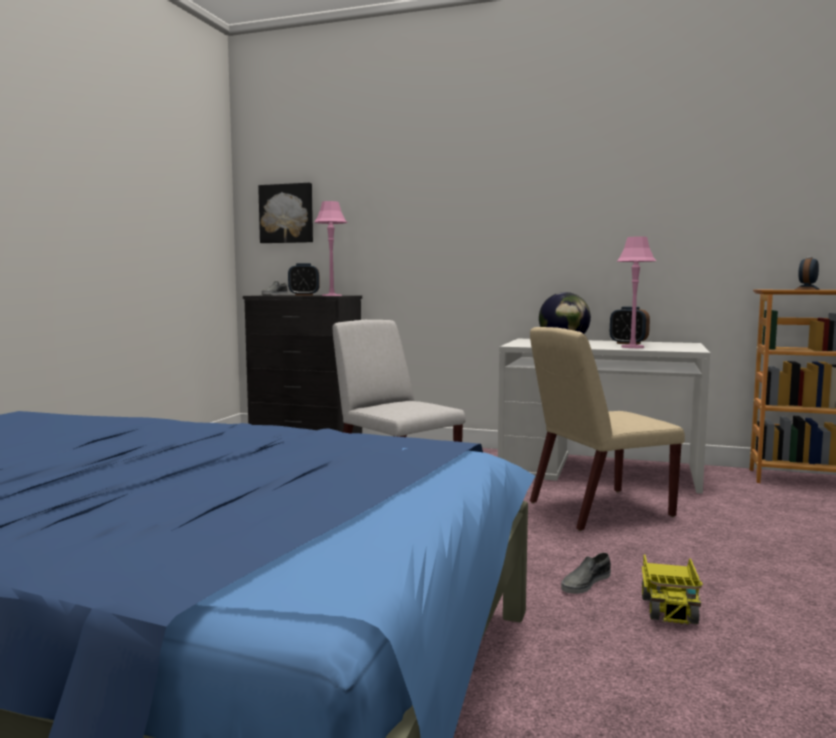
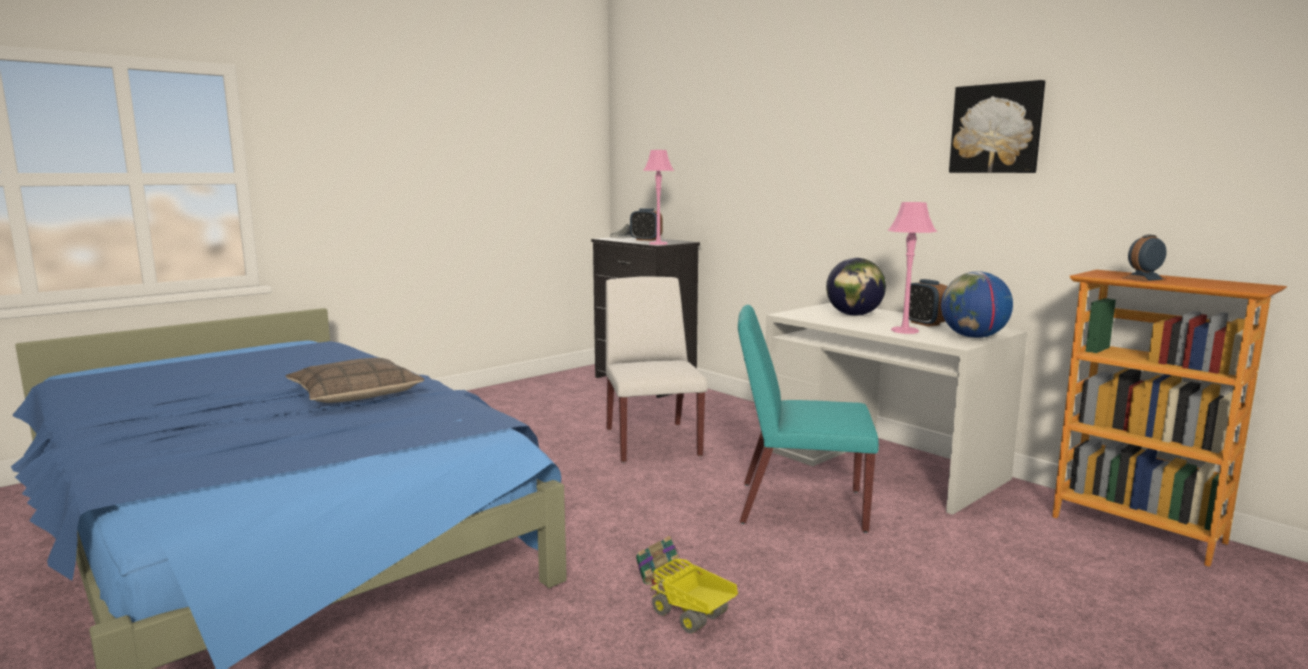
camera: 30 degrees right, 5 degrees up
(215, 444) = (355, 393): none -> pillow
(287, 213) = (646, 156): picture -> picture (997, 129)
(585, 583) = (659, 572): grey shoe -> book
(598, 509) = (799, 506): beige chair -> turquoise chair
(670, 608) = (692, 616): toy truck -> toy truck turned 90 degrees clockwise
(686, 347) = (973, 337): none -> globe

